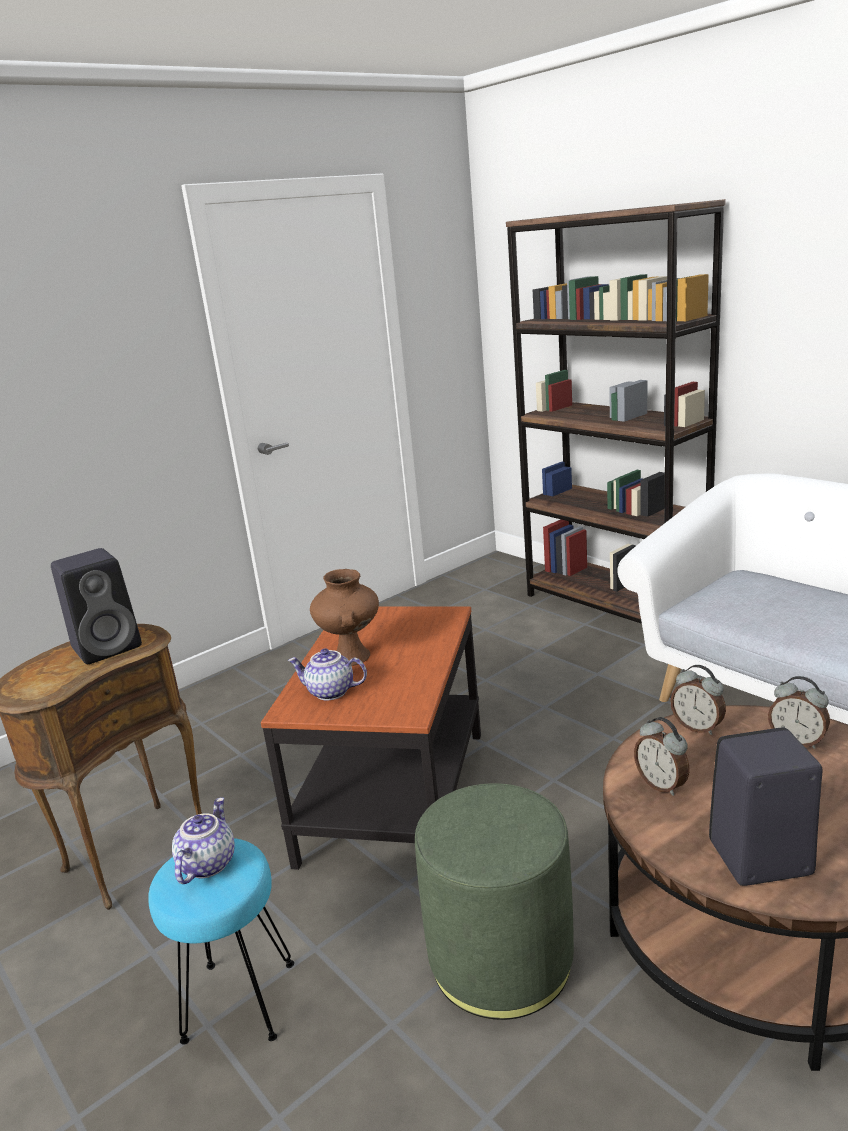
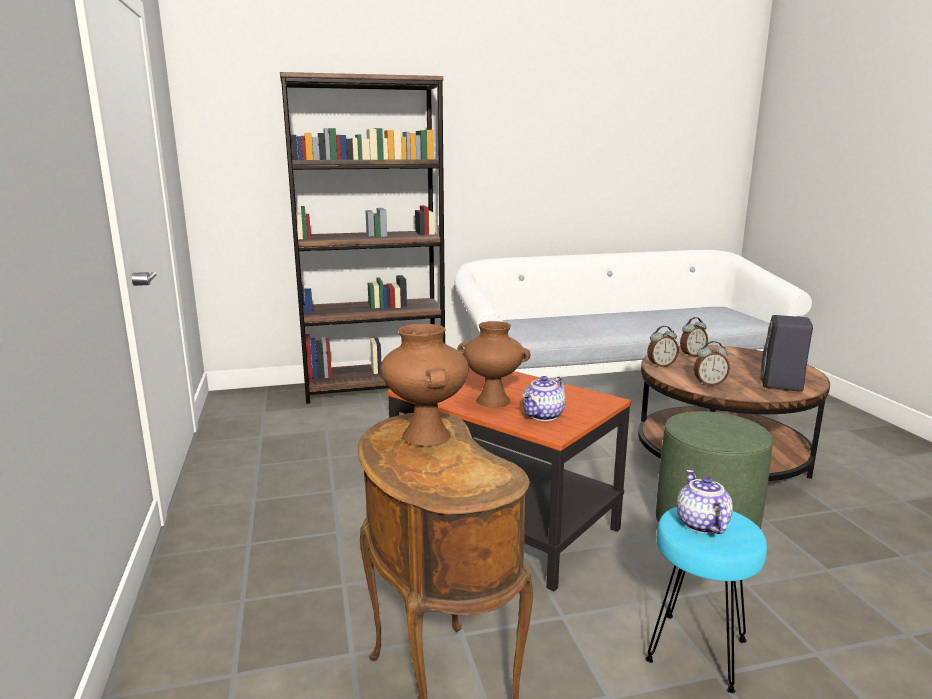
camera: 65 degrees left, 5 degrees down
(109, 646) = (425, 435): black speaker -> brown vase
(206, 864) = (700, 524): teapot -> teapot turned 45 degrees clockwise

